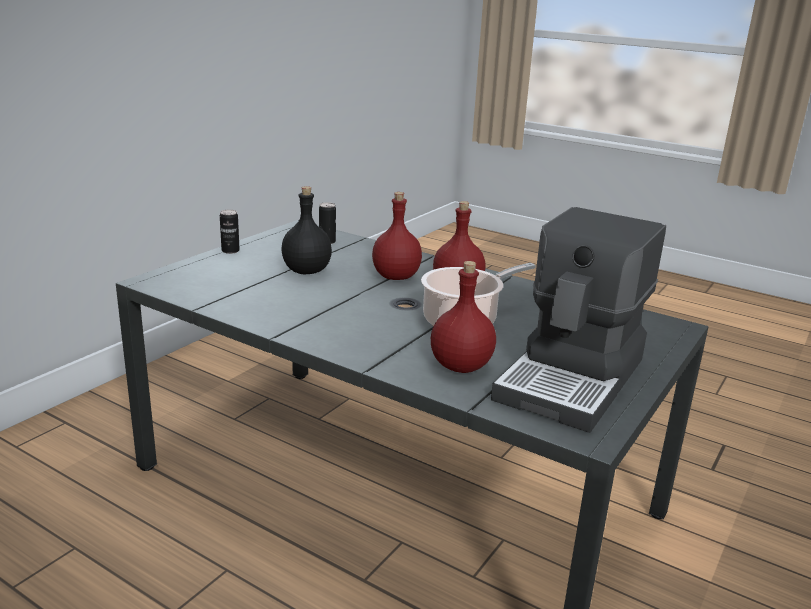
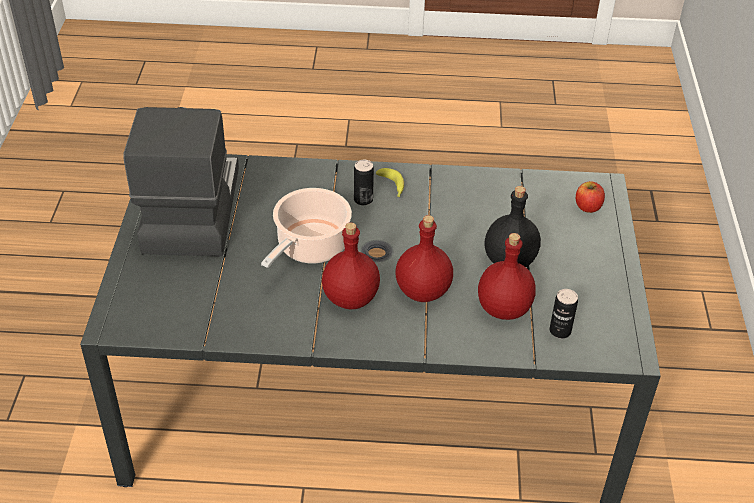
camera: 150 degrees right, 20 degrees up
(190, 276) = (587, 207): none -> apple
(230, 251) = (618, 262): can -> can (363, 200)
(335, 334) = (392, 187): none -> banana
(462, 366) = (276, 192): red bottle -> red bottle (503, 309)

